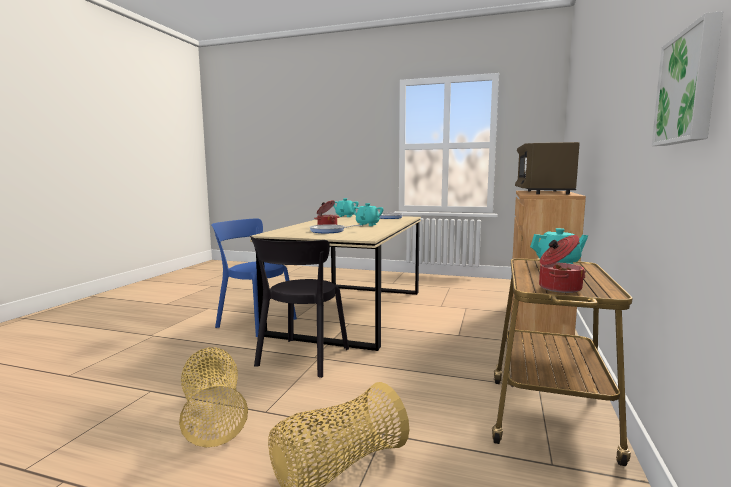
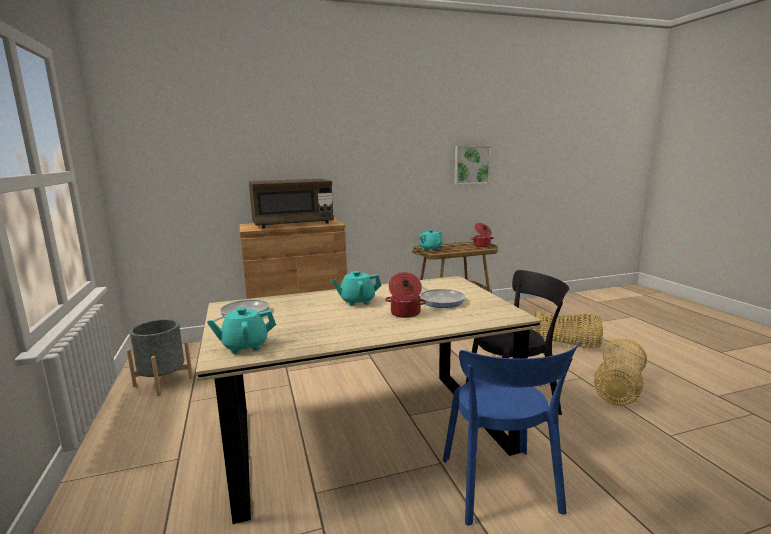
camera: 125 degrees left, 5 degrees up
(484, 285) = (163, 382): none -> grey planter

